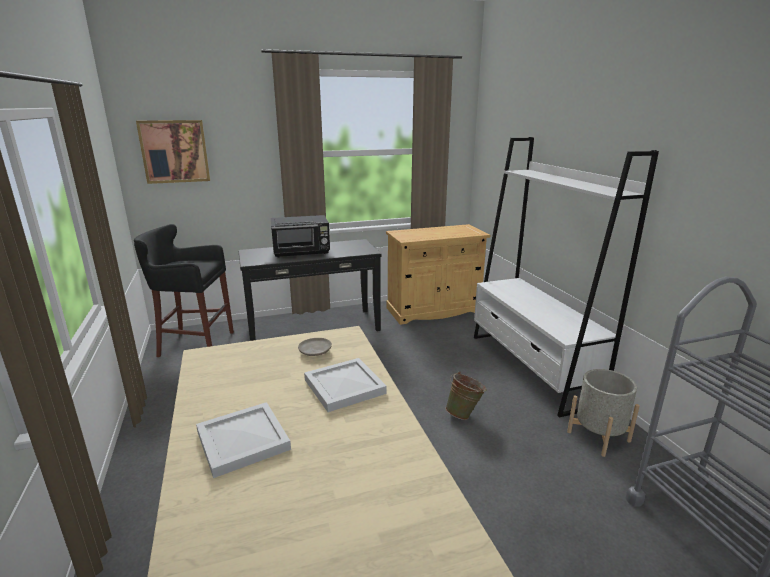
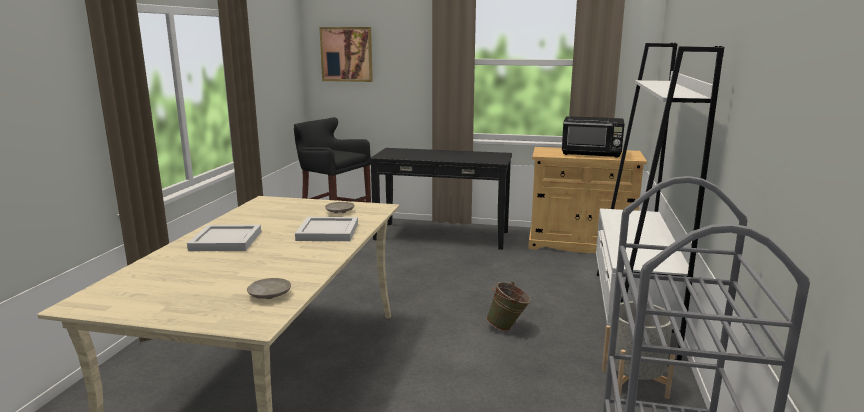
camera: 30 degrees right, 5 degrees down
(302, 252) = (434, 155): black microwave -> black microwave (592, 154)
(421, 516) = (269, 294): none -> beige plate

